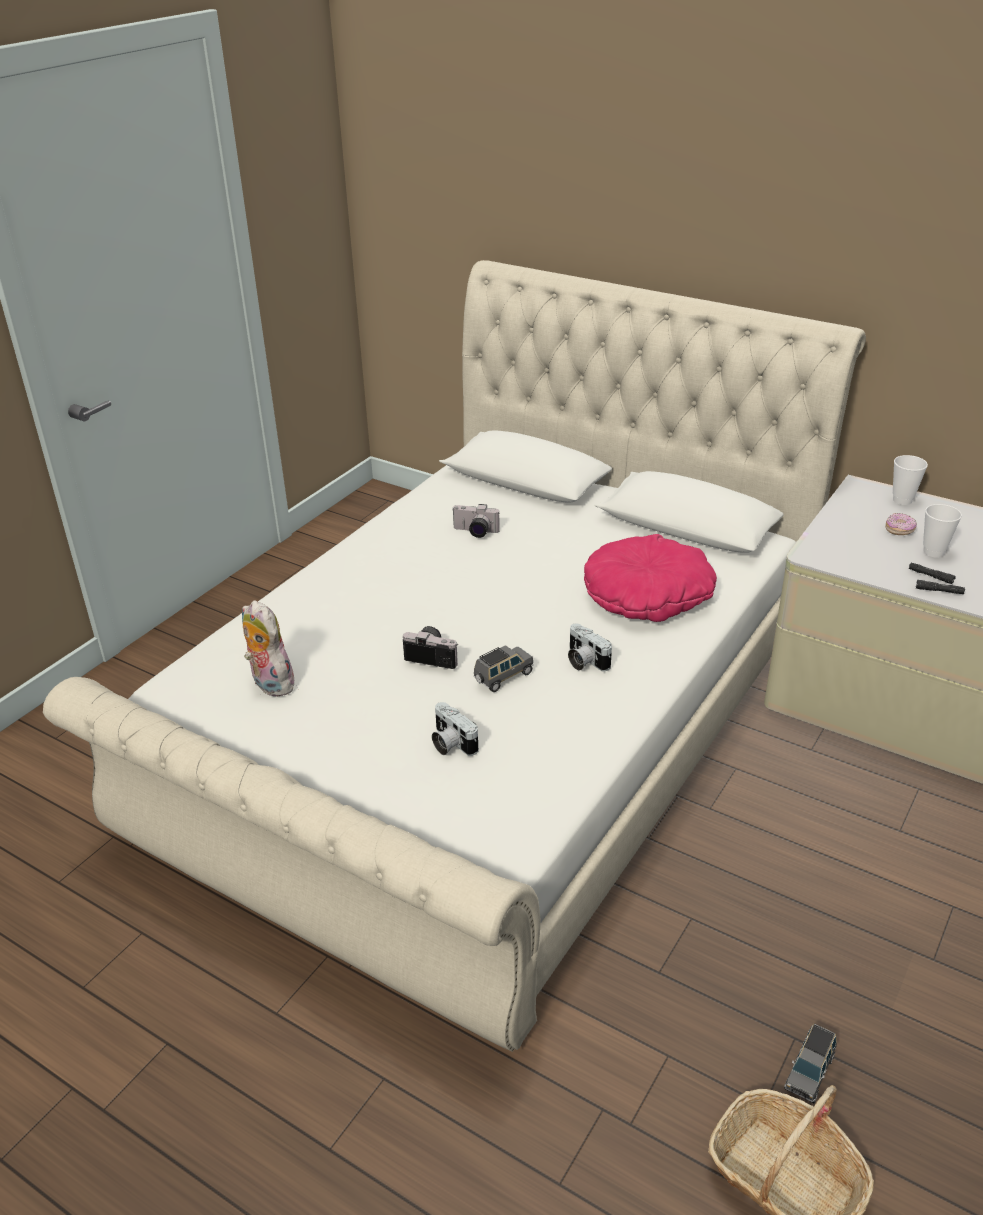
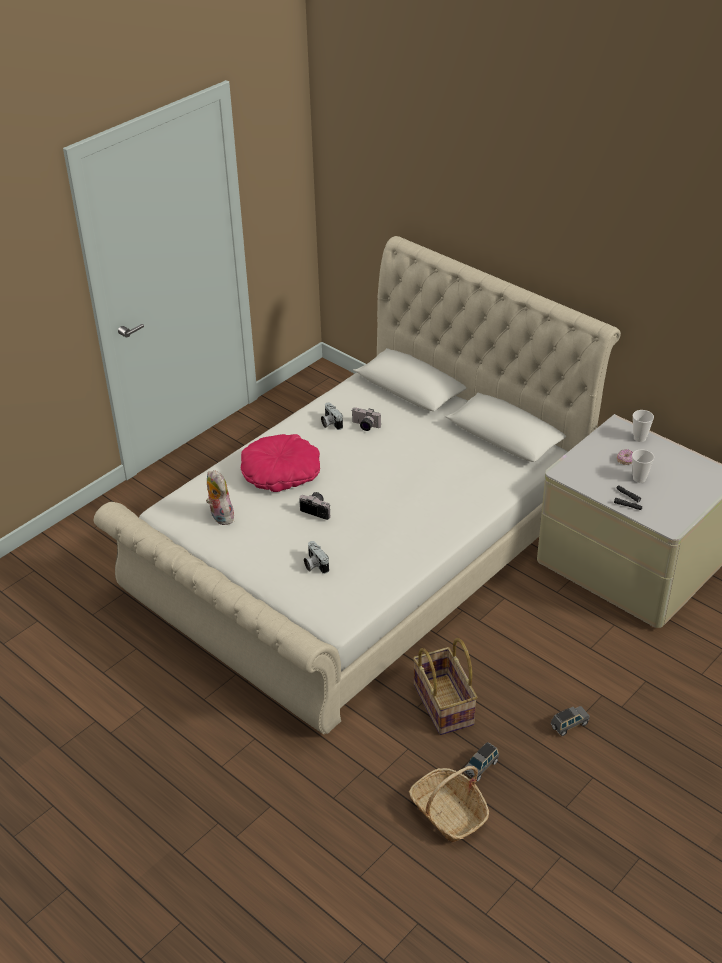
camera: 10 degrees right, 5 degrees up
(503, 677) = (355, 528): grey toy car -> grey toy car (569, 725)
(584, 661) = (405, 523): camera -> camera (330, 423)
(645, 594) = (458, 483): pink pillow -> pink pillow (280, 472)
(704, 960) = (444, 704): none -> basket

